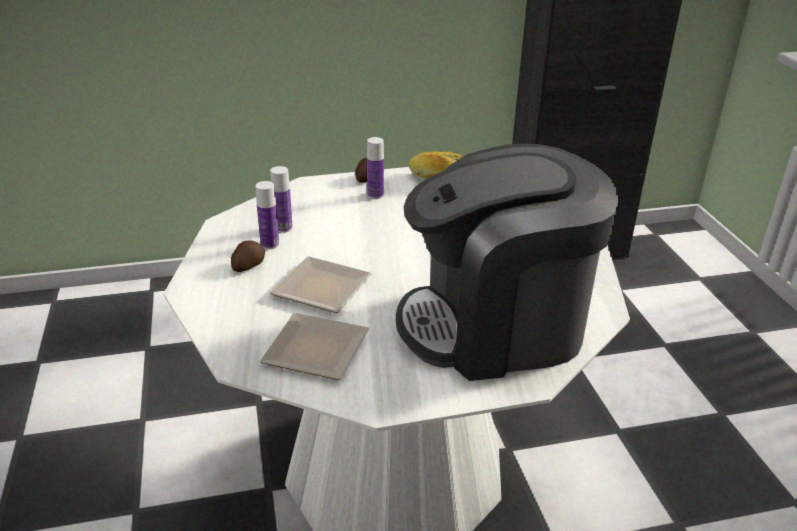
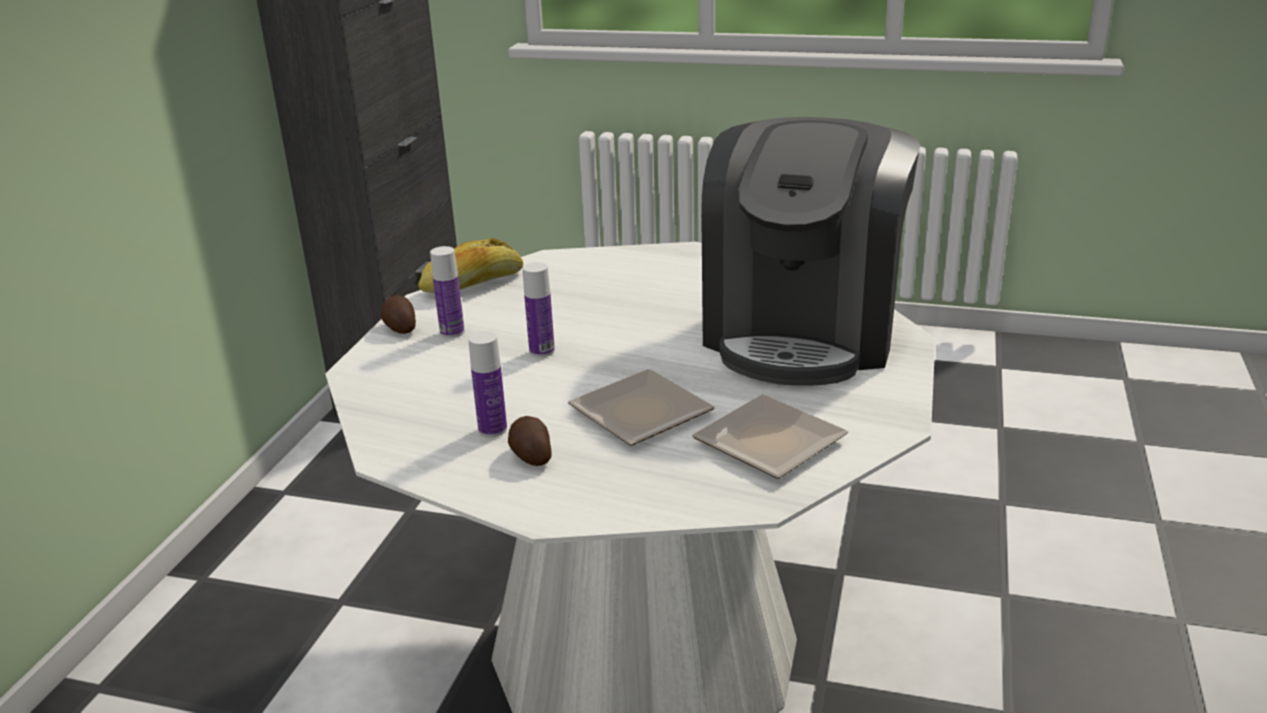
camera: 60 degrees left, 5 degrees down
(283, 228) = (459, 411): bottle -> bottle (542, 351)

